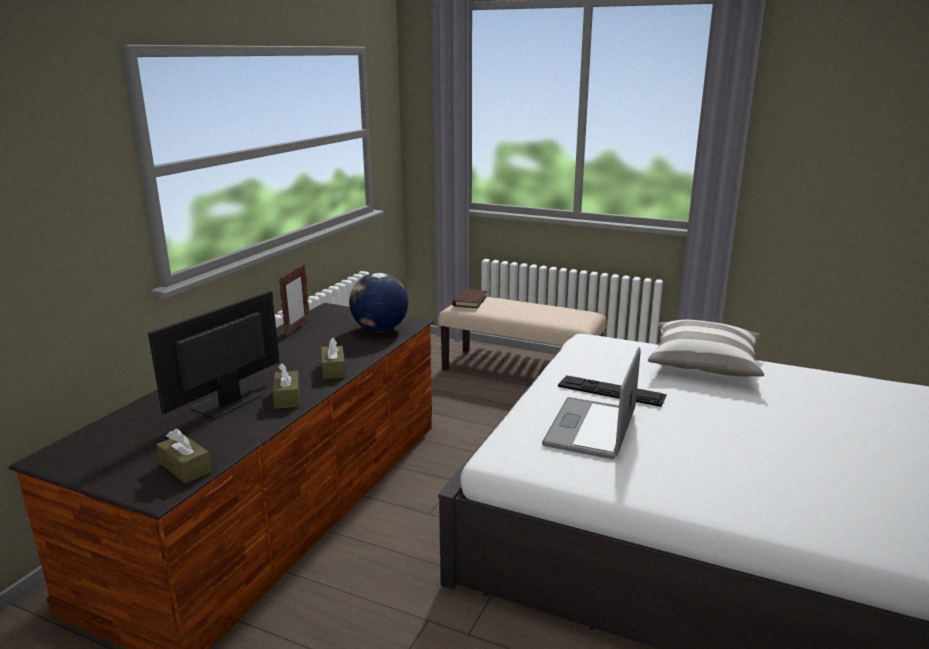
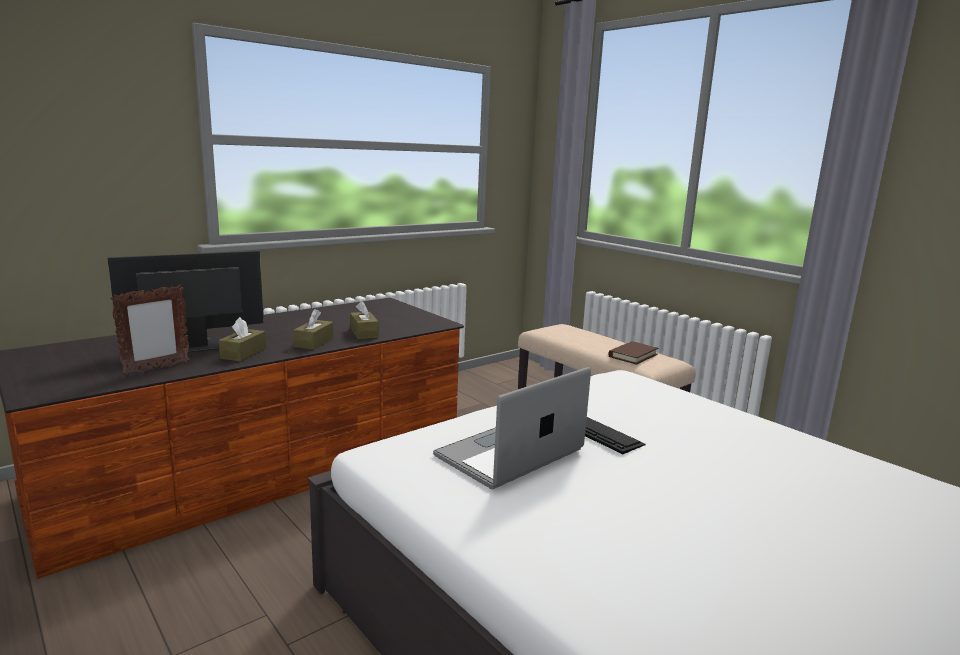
camera: 25 degrees right, 5 degrees down
(185, 468) = (84, 382): brown tissue box -> brown tissue box (364, 333)
(297, 329) = (336, 310): picture frame -> picture frame (156, 369)
(379, 329) = (403, 322): globe -> none
(469, 301) = (556, 328): brown book -> brown book (633, 355)
(703, 365) = (735, 427): pillow -> none

